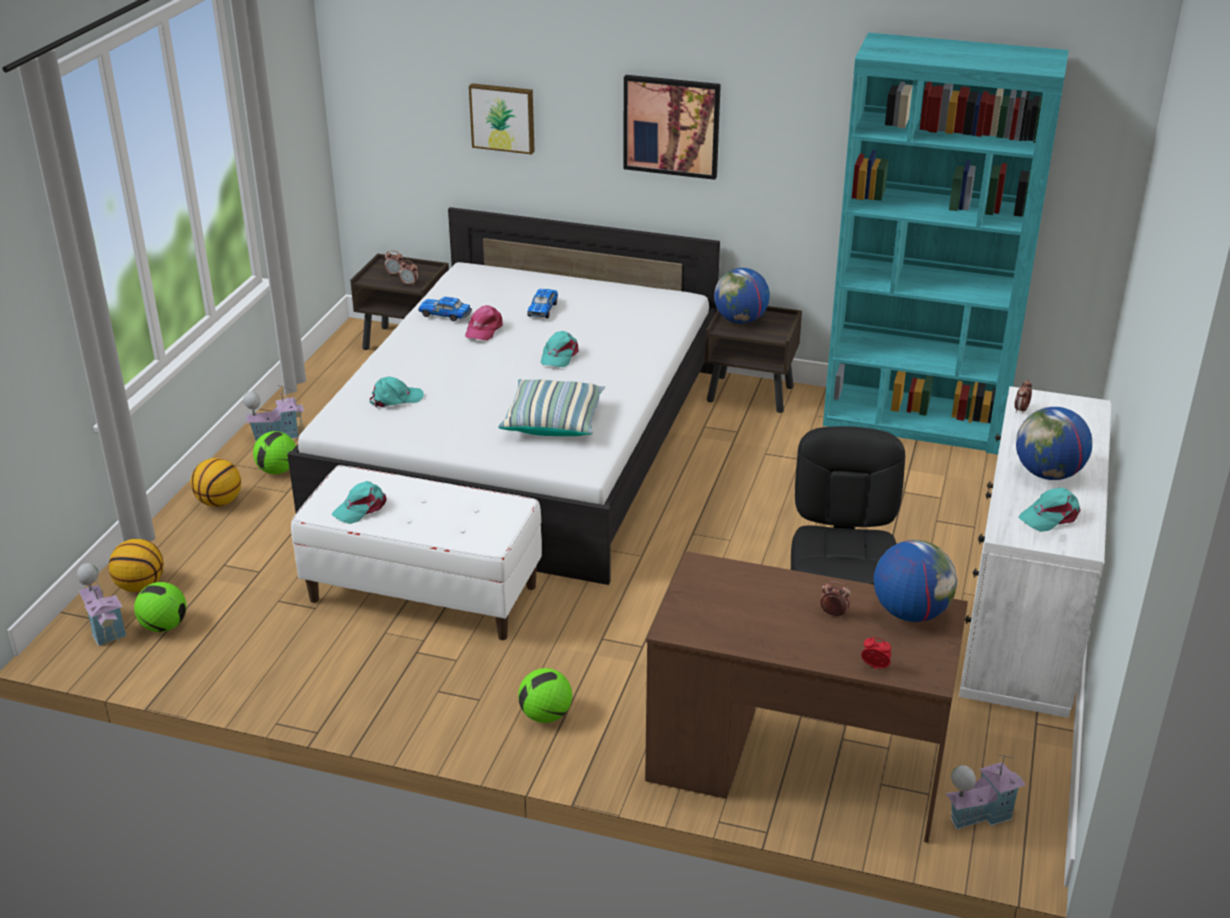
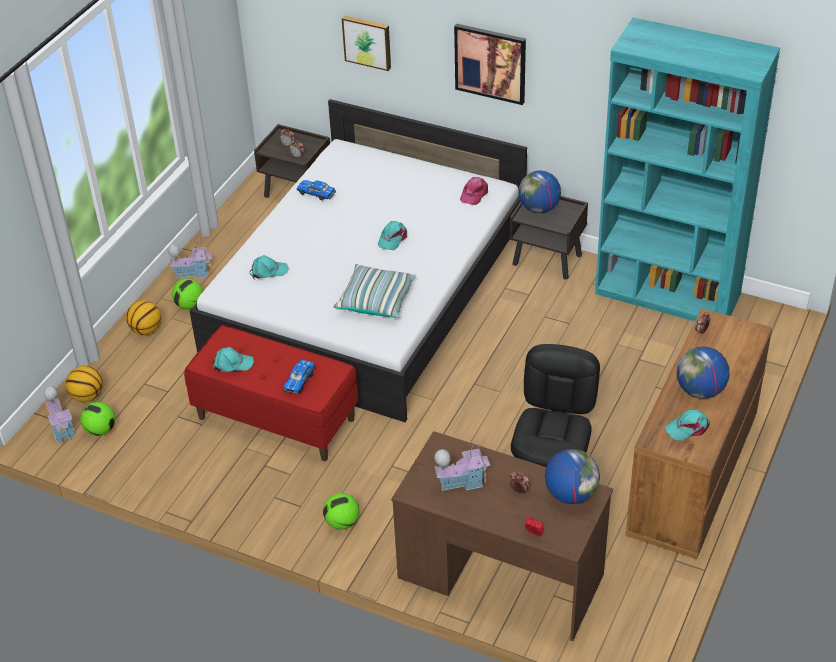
camera: 10 degrees right, 10 degrees up
(361, 508) = (232, 364): turquoise cap -> turquoise cap turned 150 degrees counterclockwise
(424, 593) = (277, 418): white bench -> red bench
(484, 329) = (342, 209): pink cap -> pink cap (474, 194)
(543, 309) = (389, 192): toy car -> toy car (299, 381)
(979, 814) = (613, 624): toy house -> toy house (462, 481)
(1022, 622) = (691, 478): white dresser -> brown dresser

